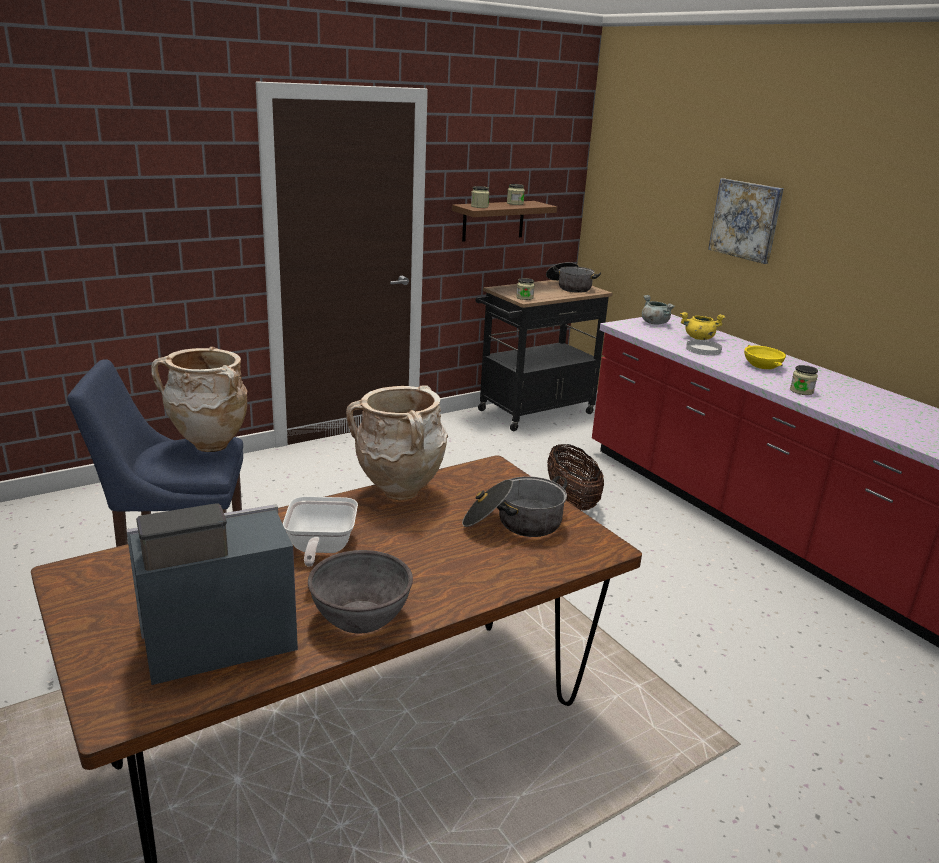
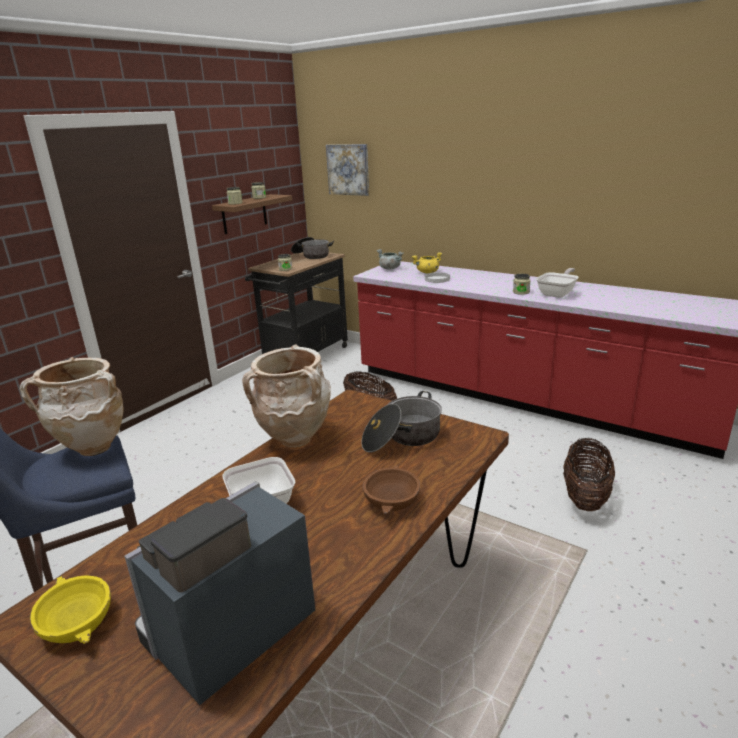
camera: 20 degrees left, 0 degrees up
(361, 616) = (343, 557): grey bowl -> none
(449, 581) = (391, 501): none -> brown bowl
(746, 220) = (439, 181): picture -> picture (348, 169)
(763, 365) = (483, 281): yellow bowl -> yellow bowl (78, 623)
(784, 683) = (585, 497): none -> basket
(852, 404) = (558, 293): none -> frying pan

